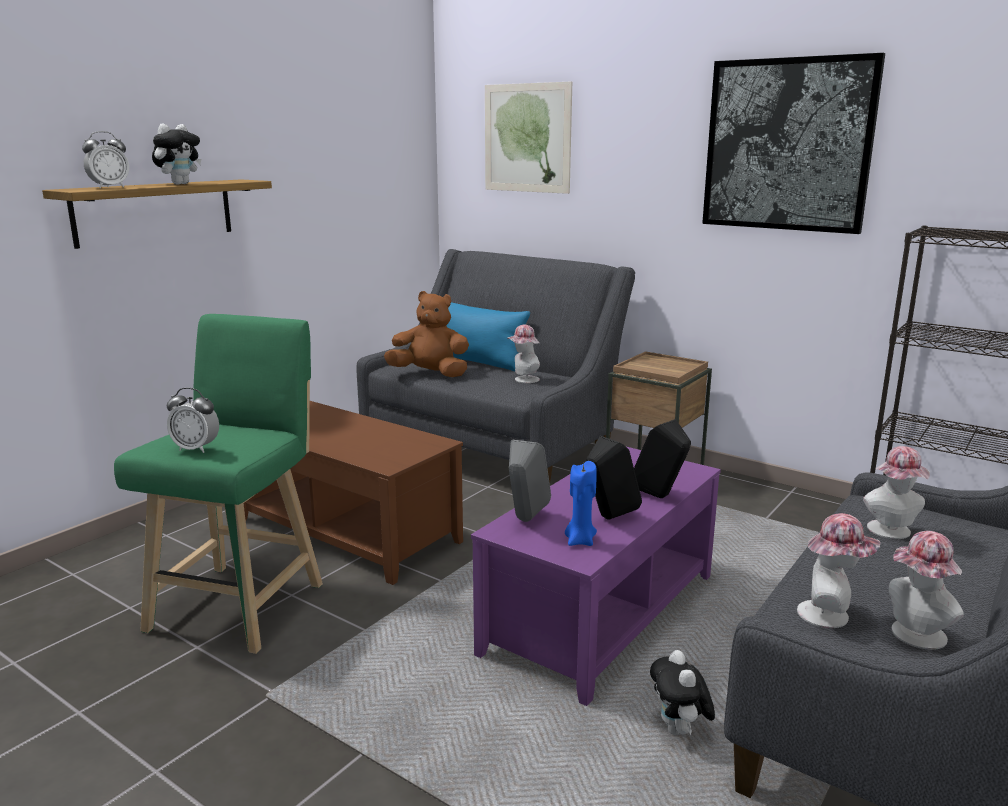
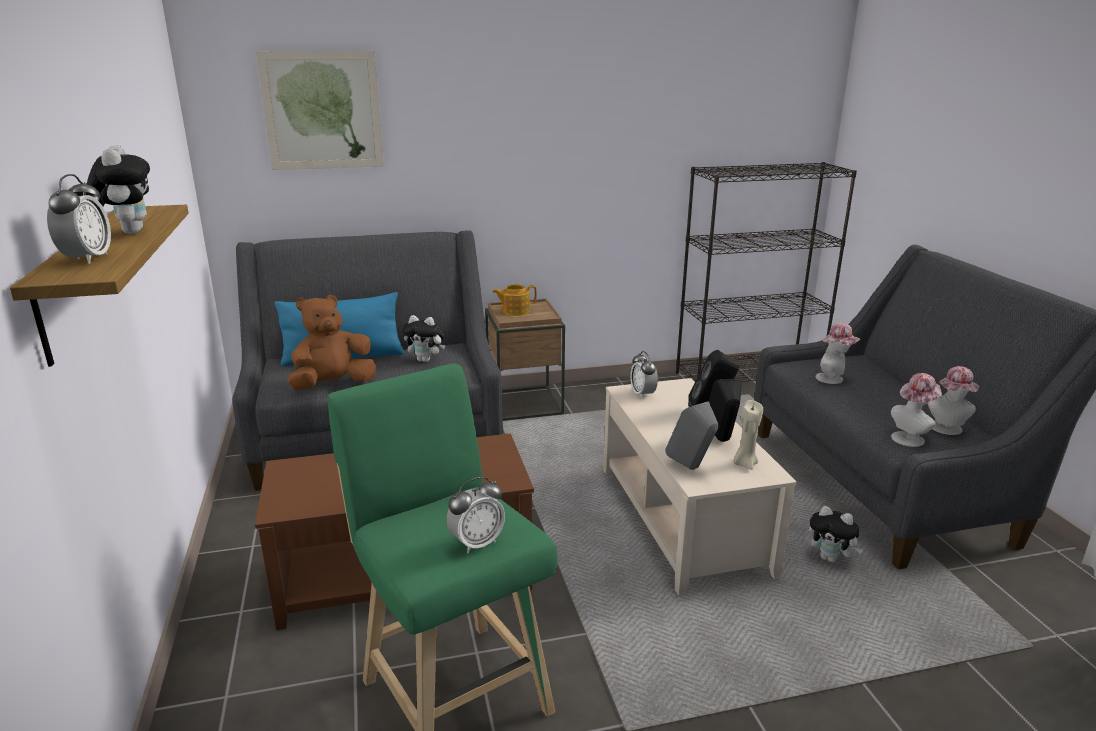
camera: 50 degrees left, 5 degrees up
(524, 380) = (425, 360): hat -> plush toy
(580, 541) = (744, 463): blue candle -> beige candle
(601, 614) = (682, 519): purple coffee table -> beige coffee table
(635, 461) = (642, 394): none -> alarm clock
(655, 363) = (515, 311): none -> teapot
(787, 145) = (592, 111): picture -> none

